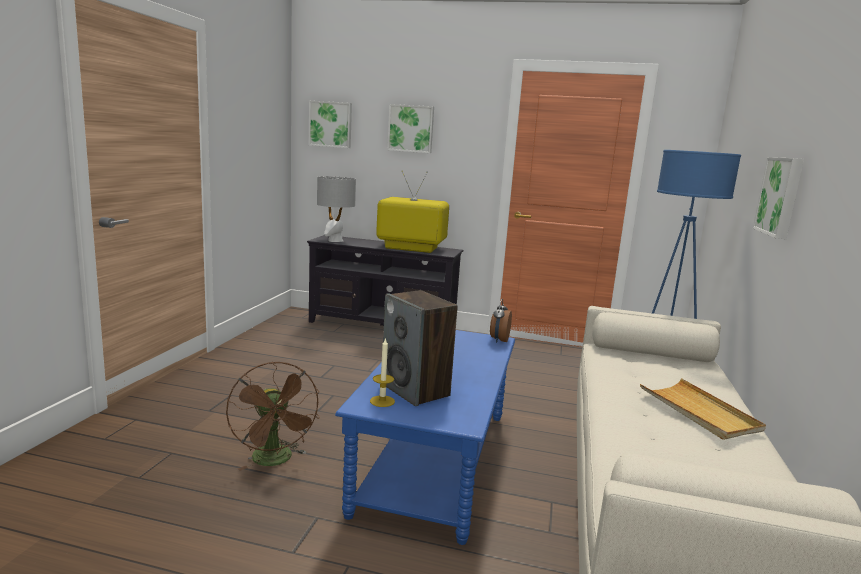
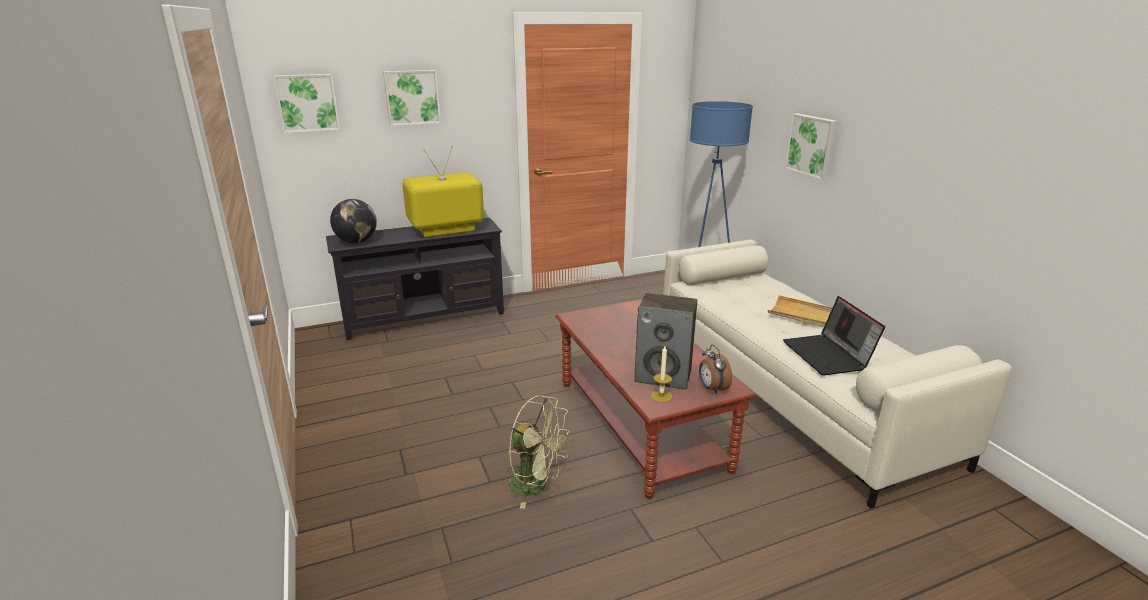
camera: 35 degrees left, 10 degrees up
(275, 461) = (536, 486): brown fan -> green fan
(335, 240) = (356, 242): grey table lamp -> globe
(434, 461) = (640, 424): blue coffee table -> brown coffee table
(499, 340) = (636, 306): alarm clock -> alarm clock (712, 389)
(653, 449) = (828, 355): none -> laptop

